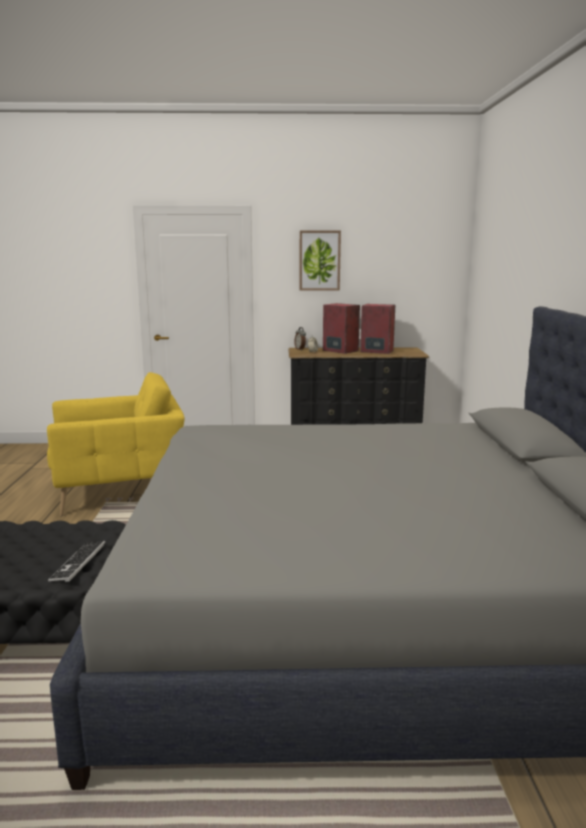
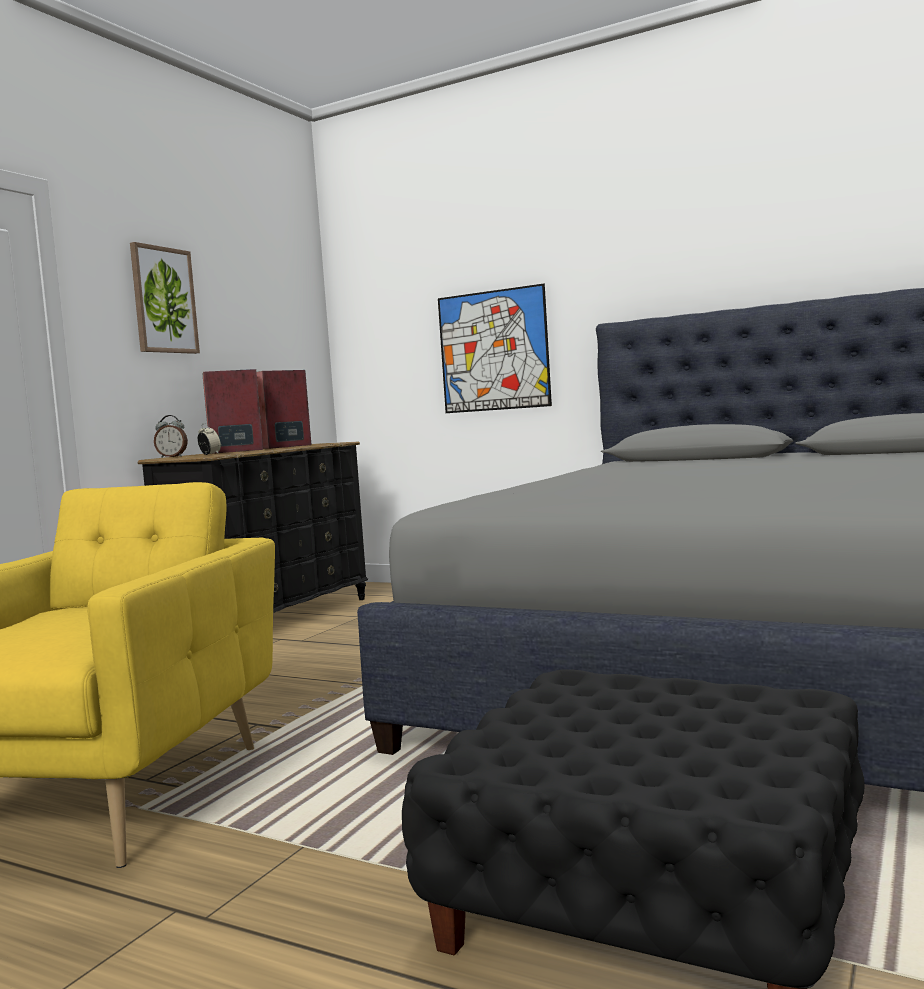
camera: 60 degrees left, 10 degrees down
(78, 562) = (726, 693): keyboard -> none
(515, 308) = (493, 350): none -> picture

